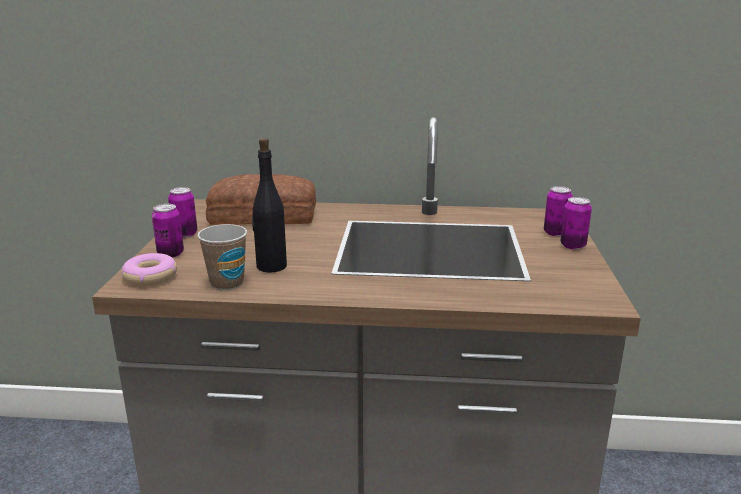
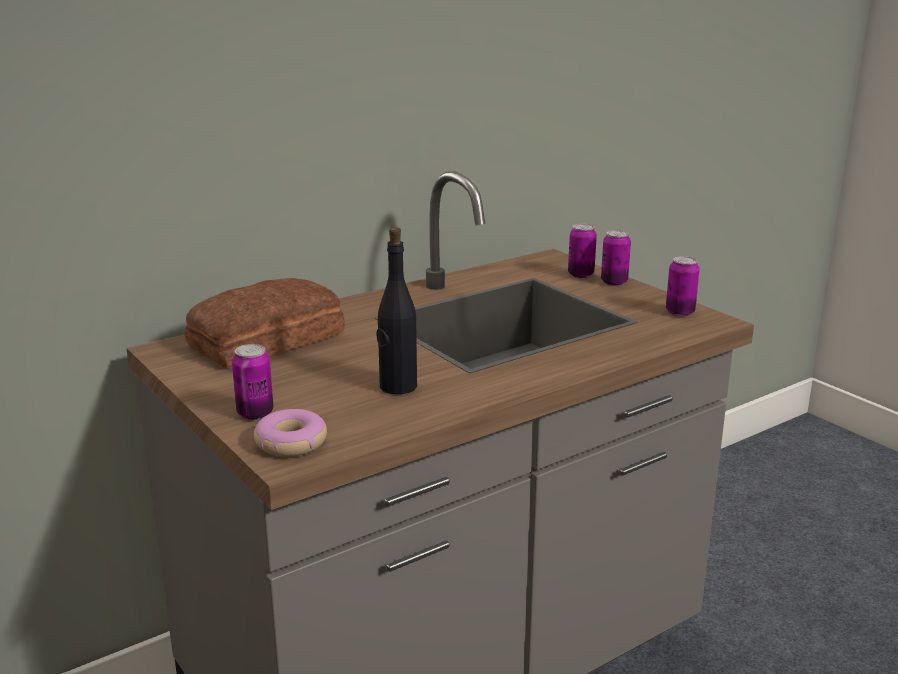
camera: 40 degrees left, 0 degrees up
(185, 234) = (220, 388): can -> can (680, 312)
(227, 283) = (390, 417): cup -> none

